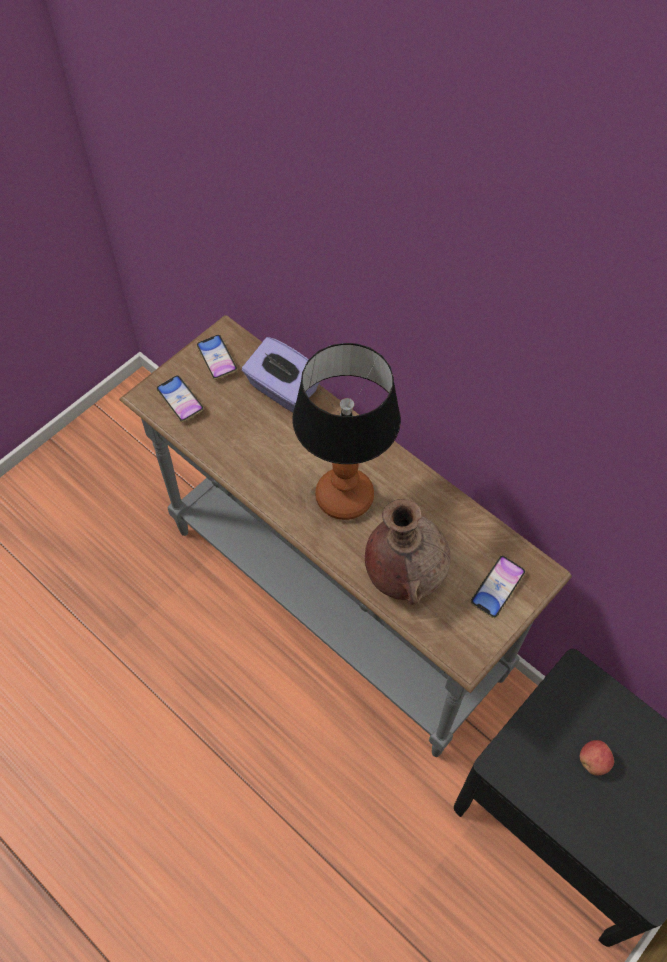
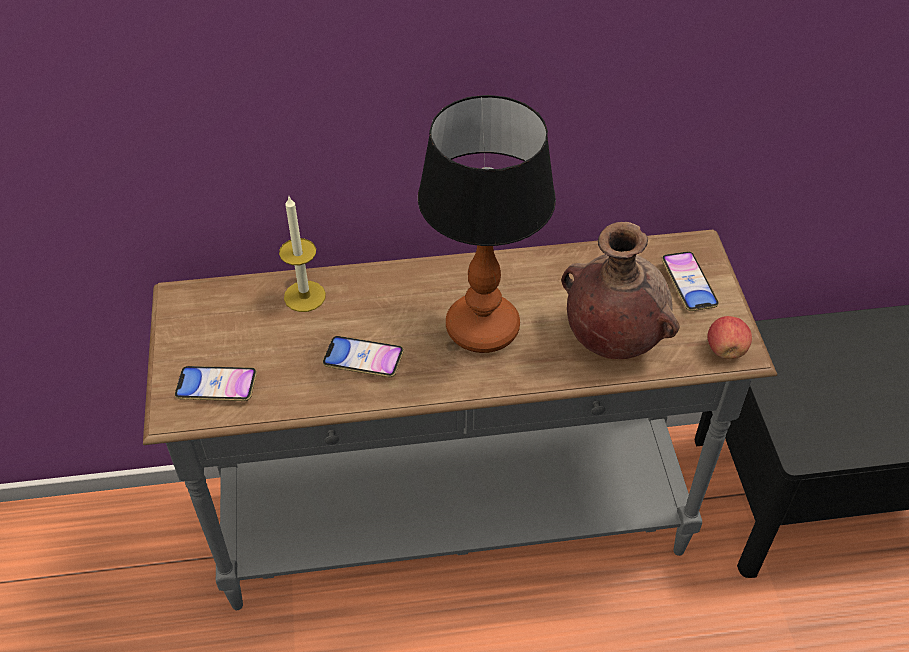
camera: 50 degrees left, 10 degrees down
(217, 359) = (203, 324): phone -> phone (363, 360)
(282, 389) = (304, 296): purple tissue box -> candle
(593, 761) = (847, 384): apple -> apple (725, 350)

